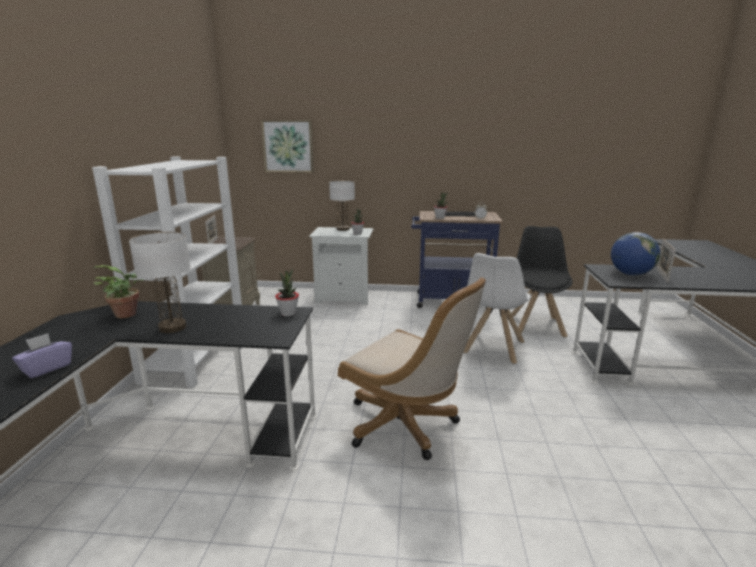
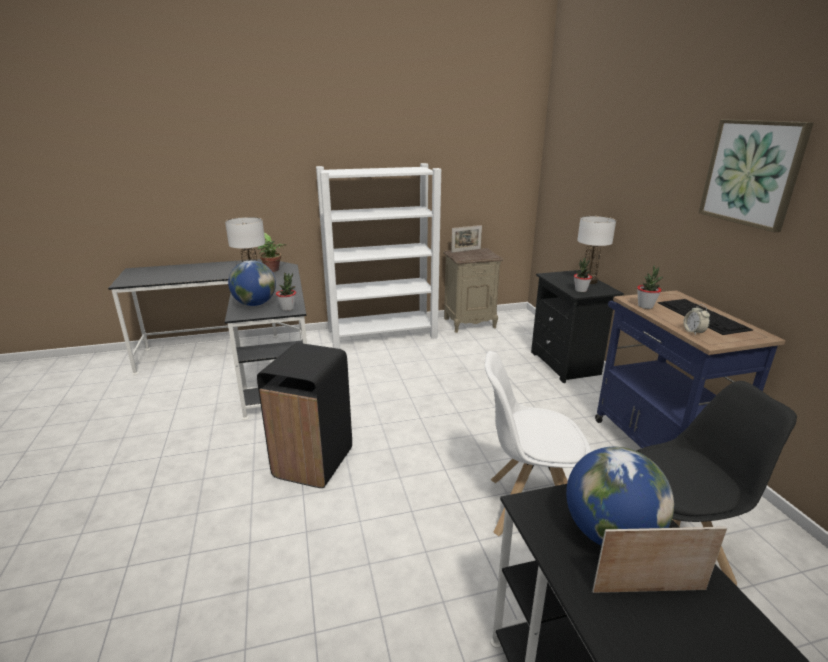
camera: 70 degrees right, 5 degrees up
(47, 368) = (194, 276): purple tissue box -> none
(251, 328) = (255, 304): none -> globe
(288, 146) = (579, 163): picture -> picture (752, 173)
(344, 297) = (567, 364): white nightstand -> black nightstand
(408, 426) = (312, 463): office chair -> black trash can

